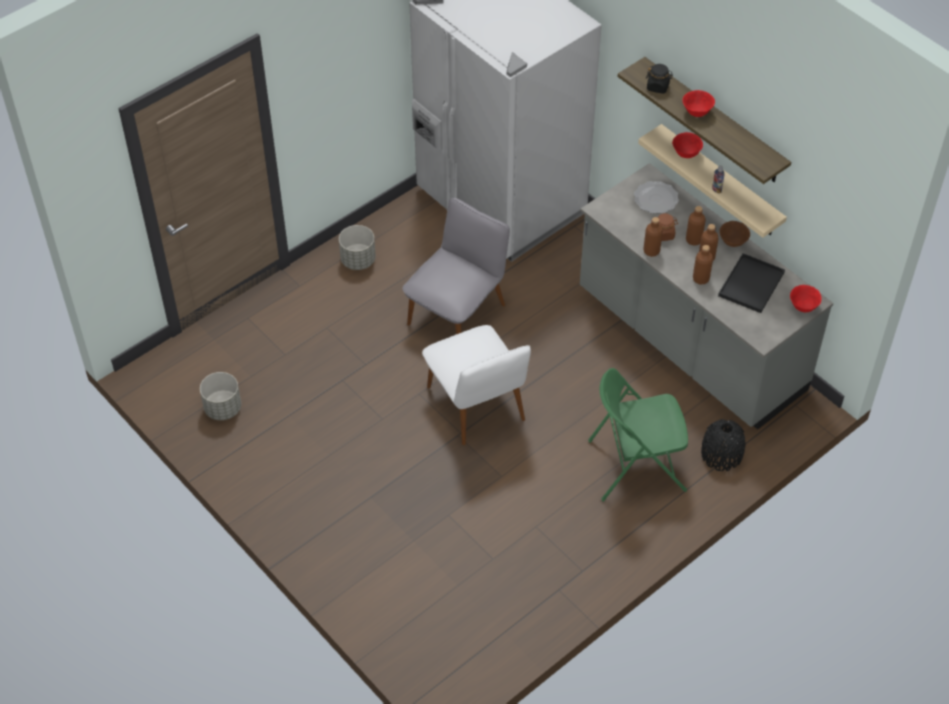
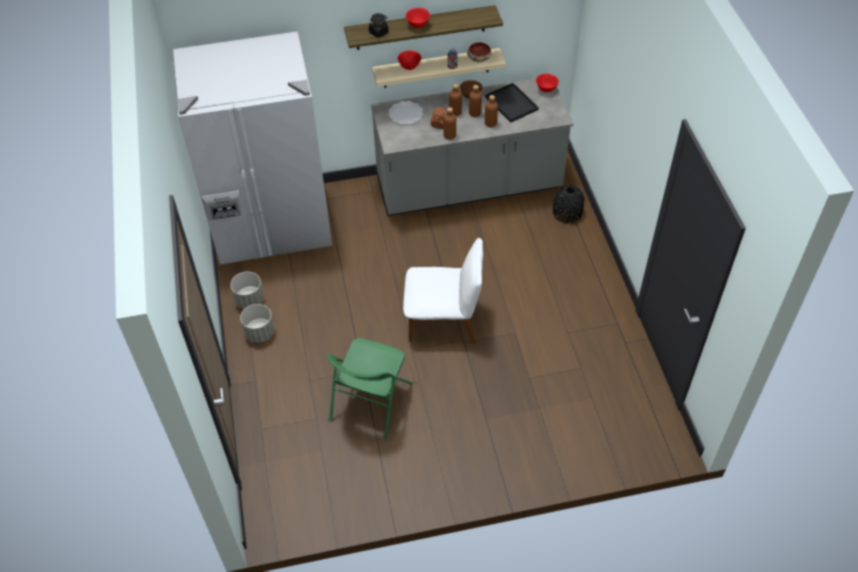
camera: 60 degrees left, 0 degrees up
(222, 408) = (340, 482): grey planter -> grey planter (249, 300)
(456, 314) = (356, 296): grey chair -> none
(636, 465) = (549, 257): green chair -> green chair (371, 401)
(751, 206) = (478, 58): none -> bowl

